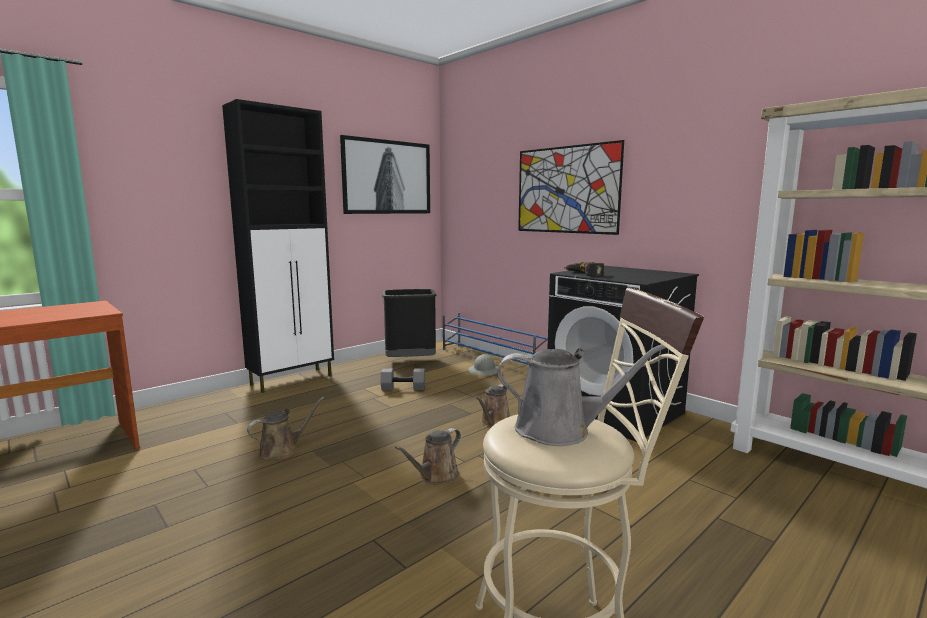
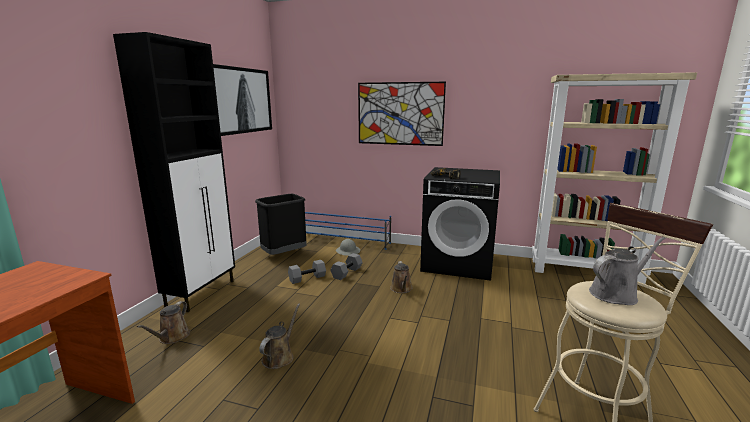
camera: 30 degrees left, 5 degrees up
(436, 476) = (414, 338): brown watering can -> brown watering can (172, 337)
(452, 391) = (346, 272): none -> grey dumbbell

